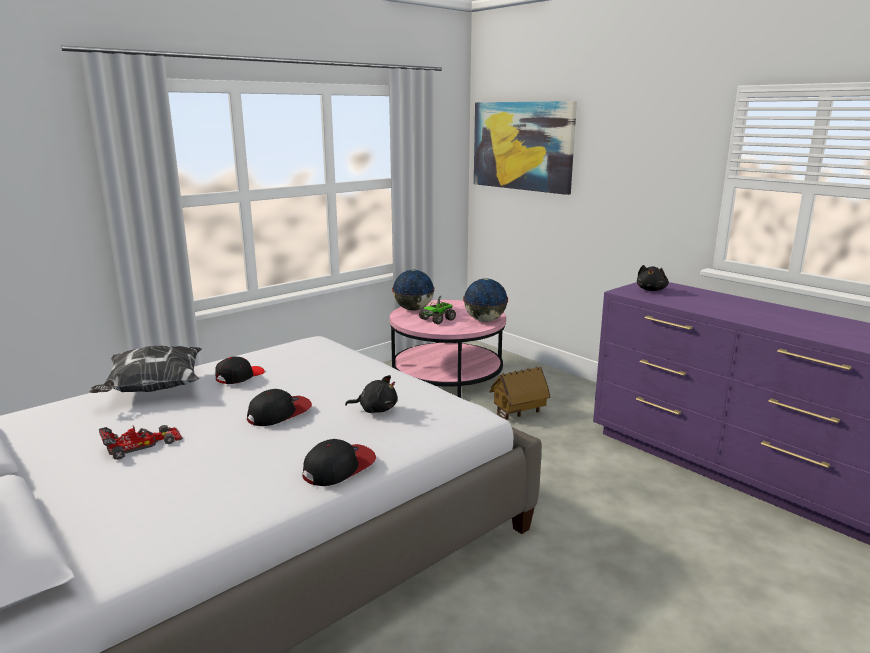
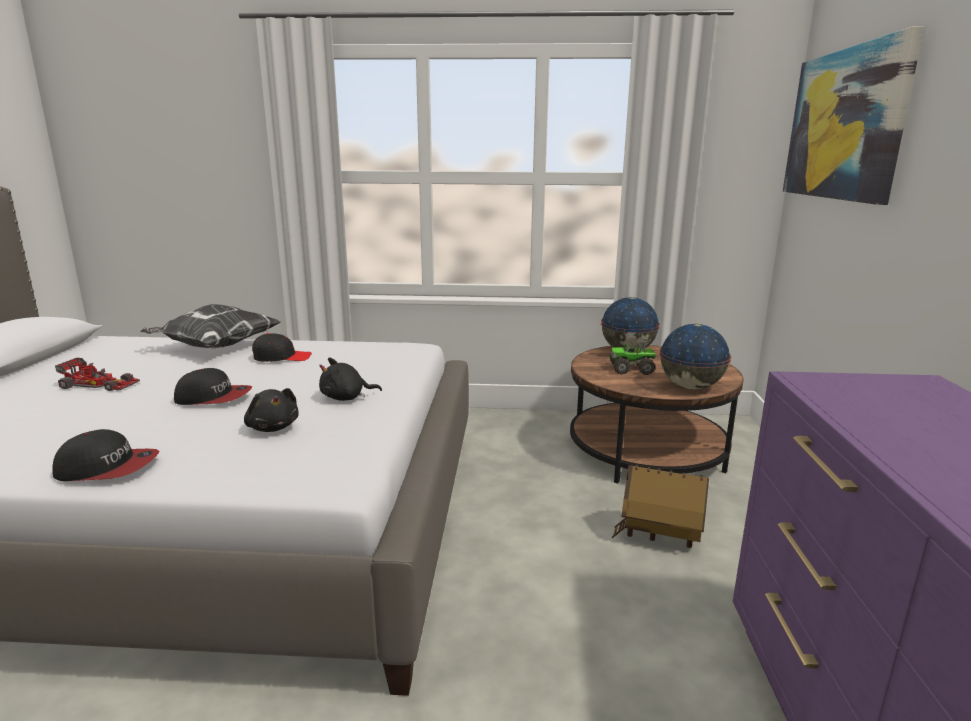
camera: 45 degrees right, 0 degrees up
(447, 375) = (646, 451): pink coffee table -> brown coffee table
(651, 290) = (879, 393): black plush toy -> black plush toy (346, 398)

